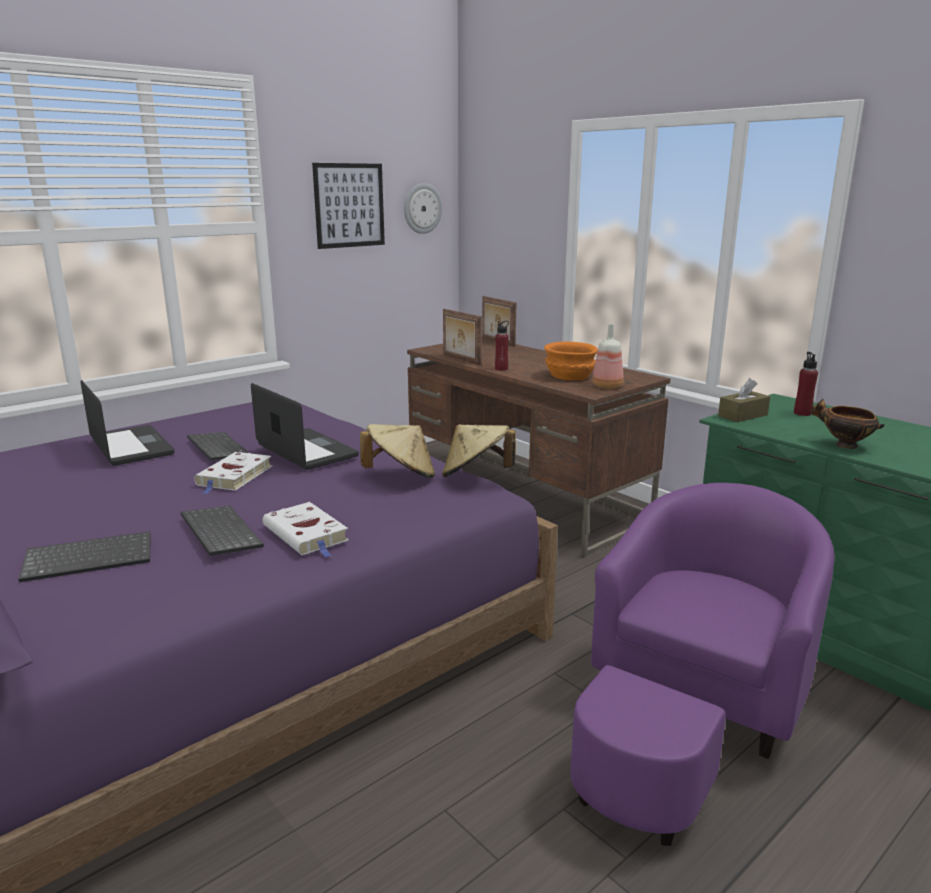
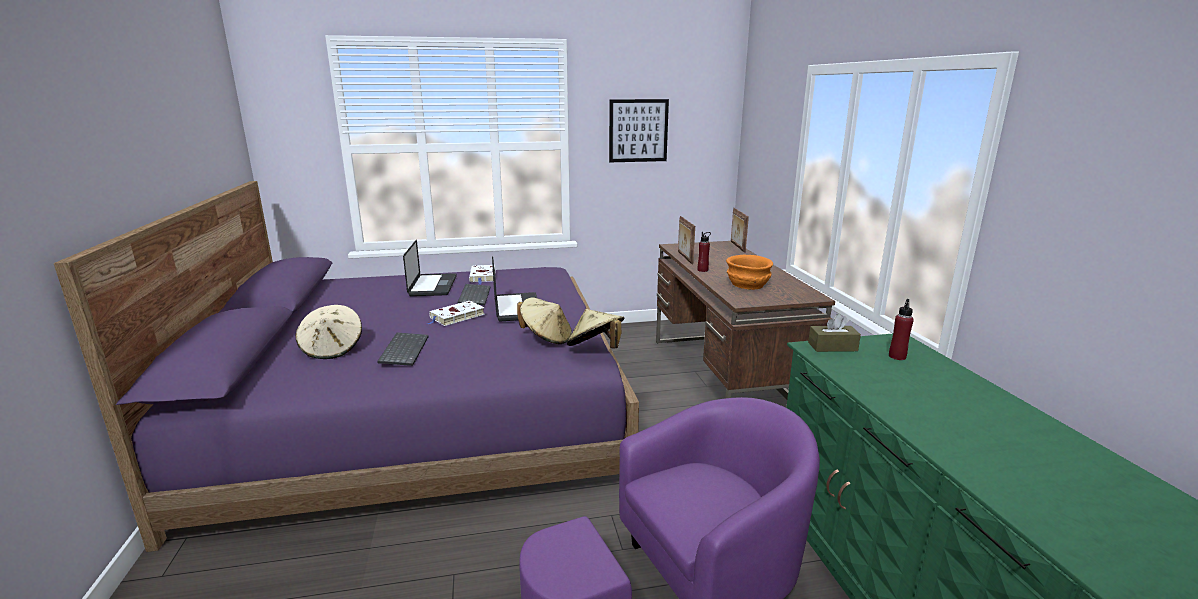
camera: 30 degrees right, 0 degrees up
(91, 558) = (332, 349): keyboard -> beige hat
(307, 535) = (444, 364): white book -> white book (483, 276)
(422, 208) = (704, 133): wall clock -> none
(607, 386) = (764, 298): bottle -> none
(843, 445) = (882, 394): bowl -> none

